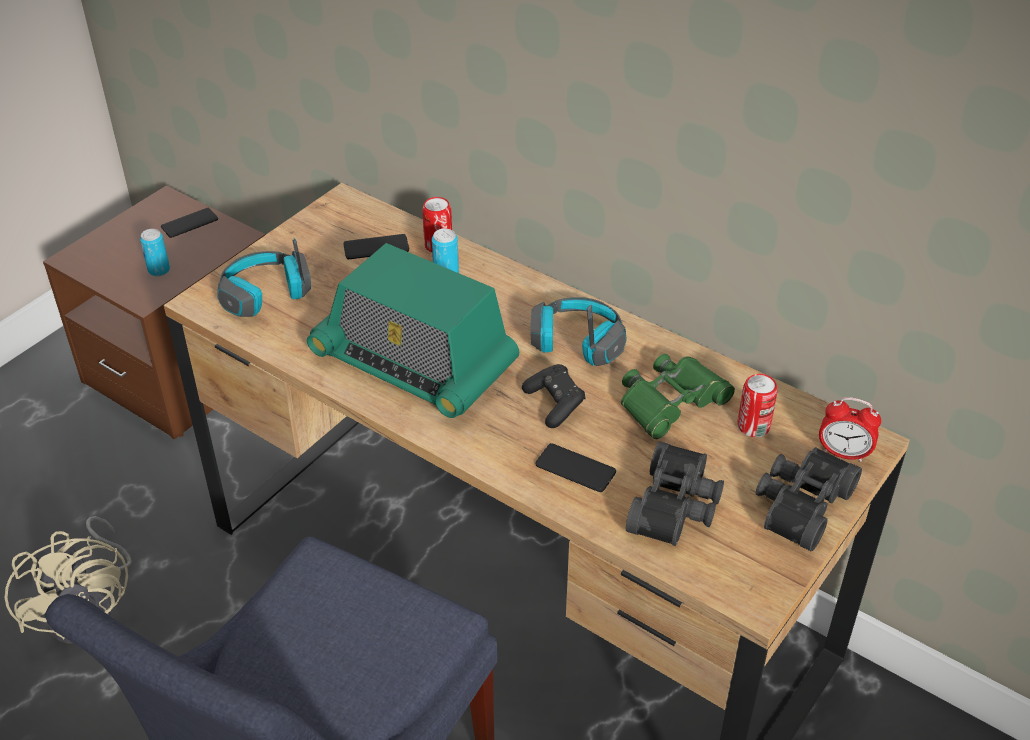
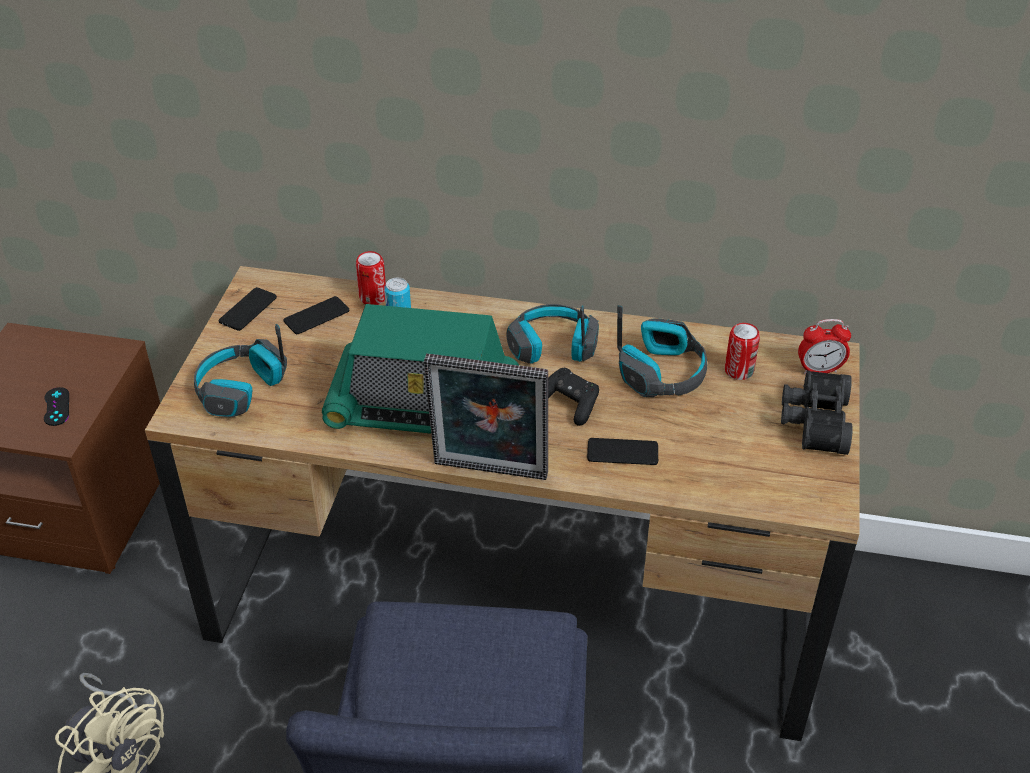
camera: 25 degrees left, 0 degrees up
(159, 270) = (56, 407): can -> black game controller
(189, 223) = (58, 352): phone -> phone (248, 310)
(432, 445) = (489, 474): none -> picture frame
(671, 402) = (662, 372): green binoculars -> headphones
(677, 507) = (724, 456): black binoculars -> none

